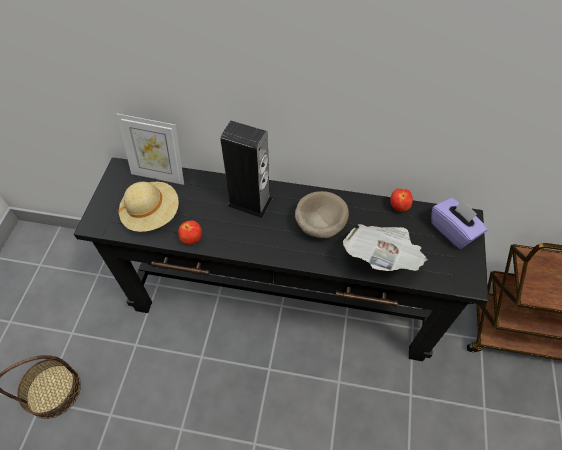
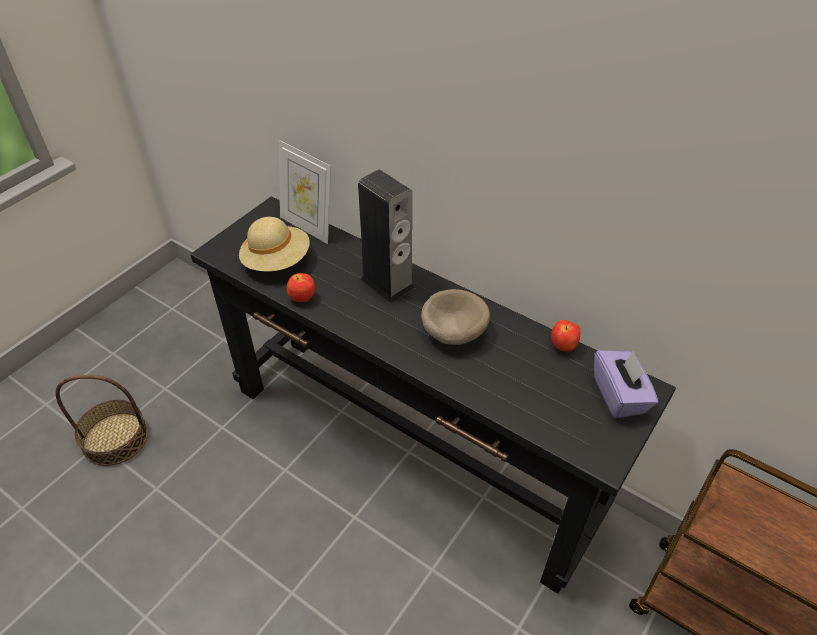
camera: 25 degrees right, 10 degrees down
(382, 256) = (508, 391): newspaper -> none

